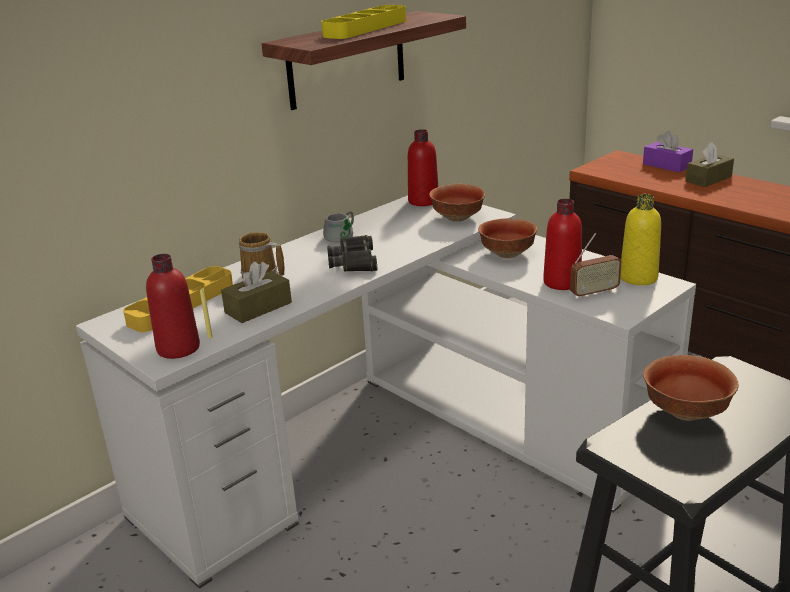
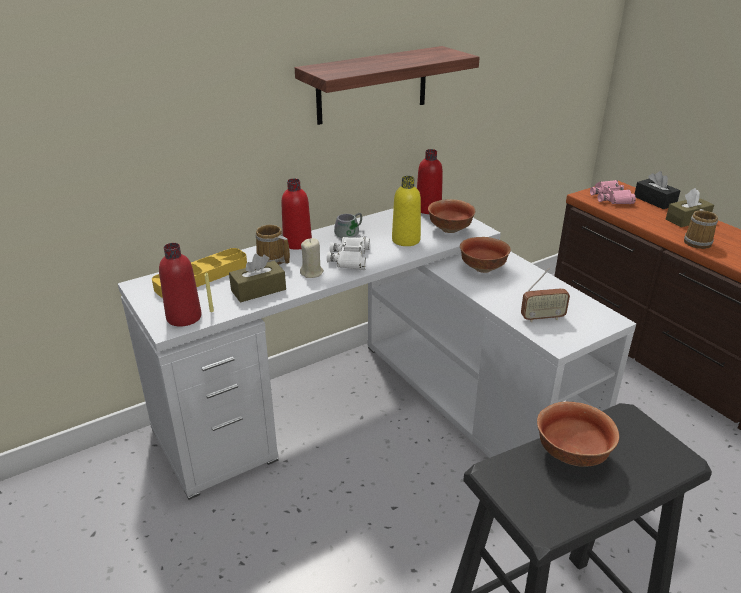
camera: 10 degrees right, 5 degrees up
(315, 281) = (312, 273): none -> beige candle
(354, 261) = (350, 258): black binoculars -> white binoculars
(365, 28) = (387, 61): yellow tray -> none
(562, 282) = (518, 303): red bottle -> red bottle (297, 243)
(618, 168) = (610, 197): none -> pink binoculars
(638, 278) = (587, 309): yellow bottle -> yellow bottle (406, 240)
(666, 165) = (654, 201): purple tissue box -> black tissue box
(728, 198) = (698, 242): none -> mug

